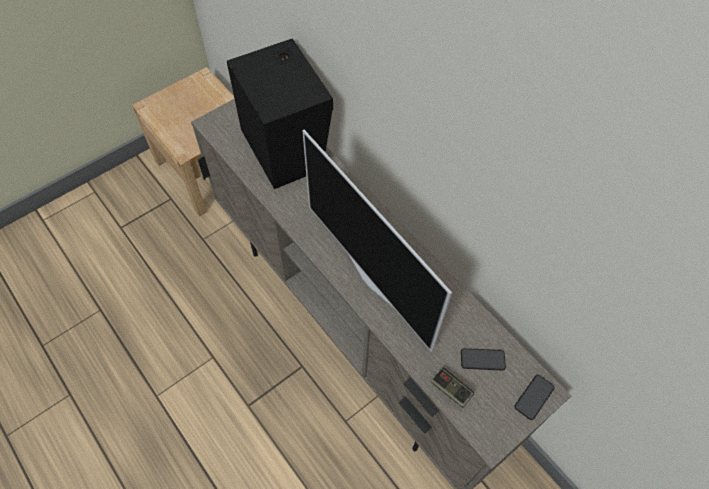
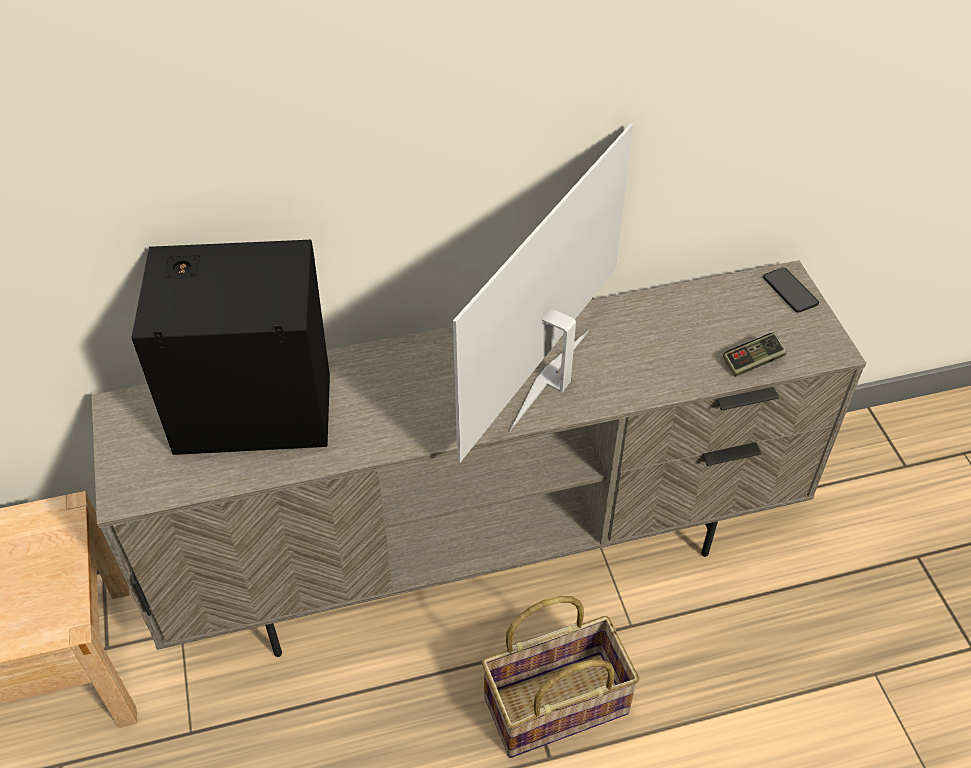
camera: 65 degrees left, 10 degrees down
(281, 397) = (556, 702): none -> basket
(373, 278) = (553, 381): television -> television turned 135 degrees clockwise
(482, 359) = (723, 317): phone -> none

